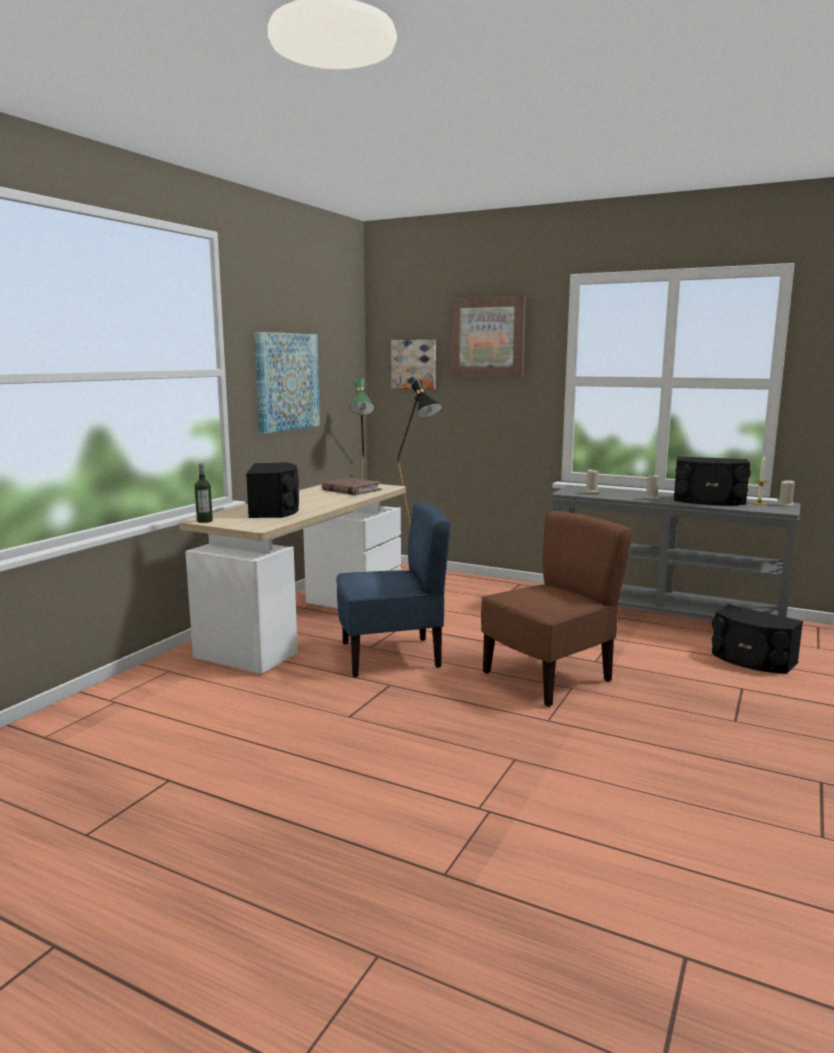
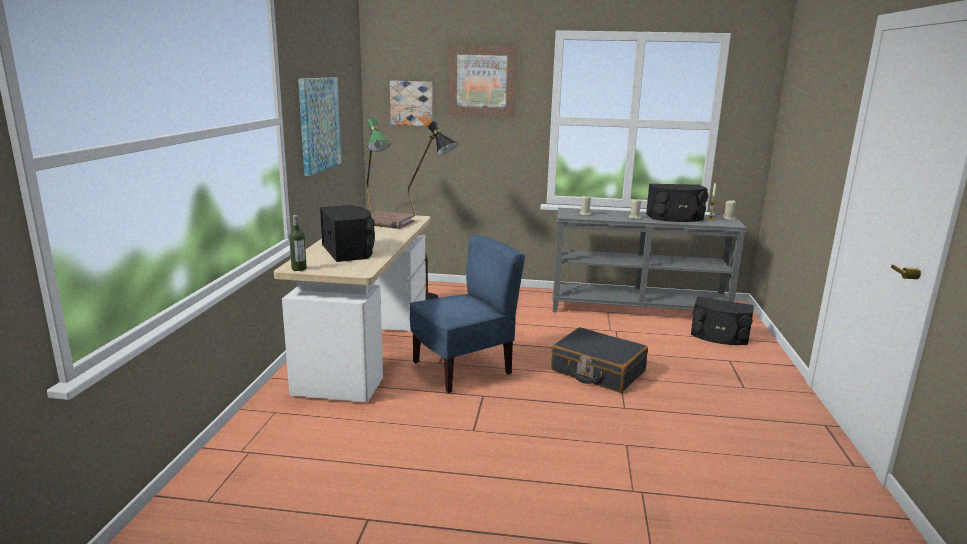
camera: 20 degrees left, 5 degrees up
(548, 678) = (597, 371): brown chair -> black suitcase

